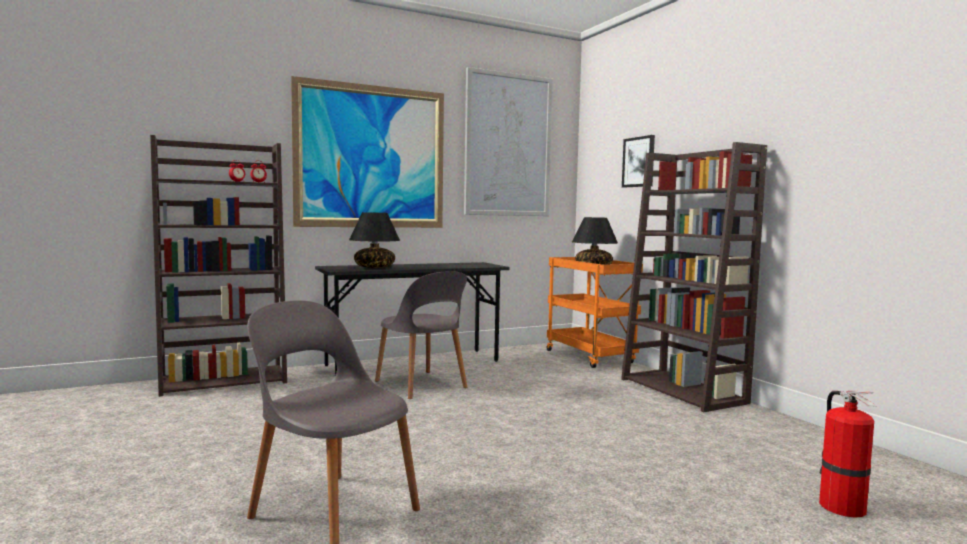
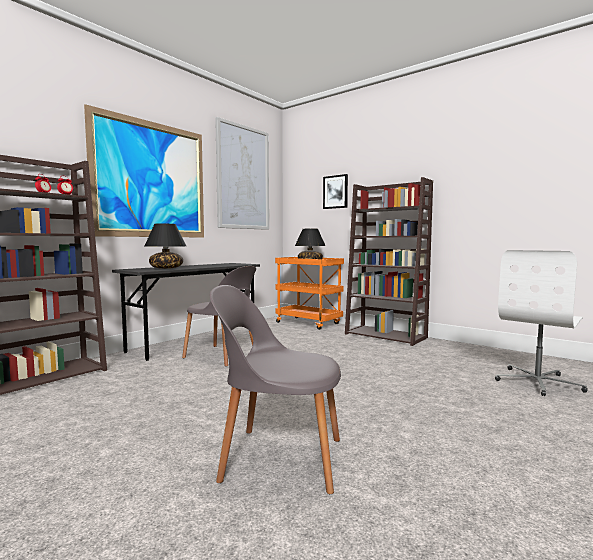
camera: 25 degrees left, 0 degrees up
(840, 505) = (538, 382): fire extinguisher -> white office chair

